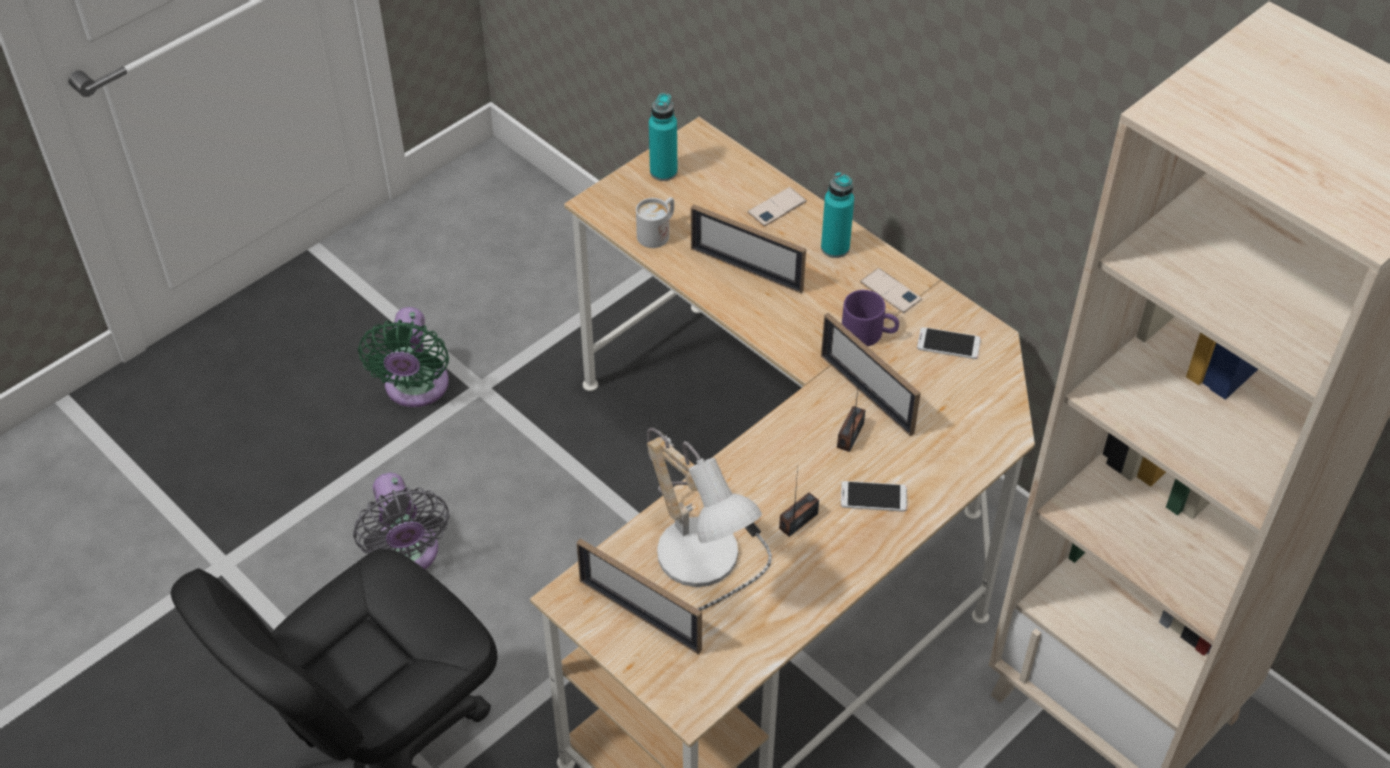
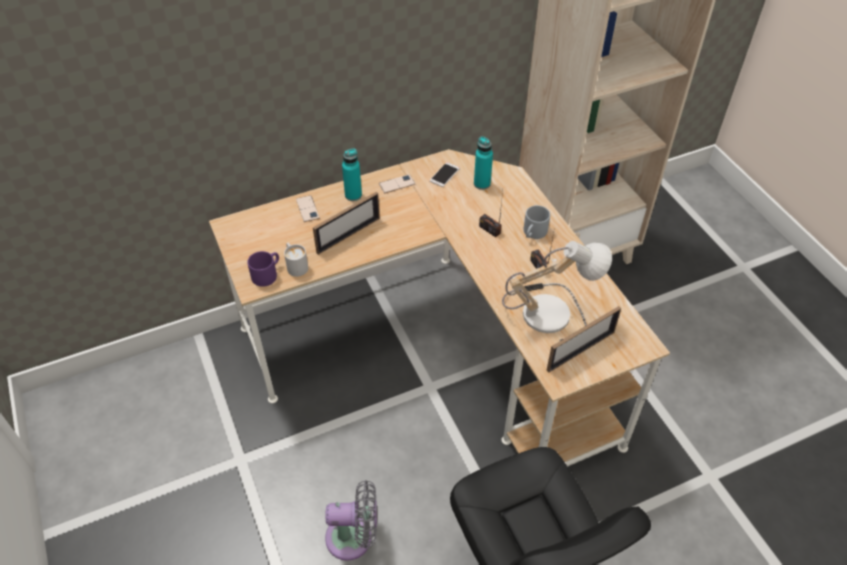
camera: 70 degrees left, 0 degrees up
(415, 389) = (220, 498): green fan -> none
(663, 172) = (246, 249): turquoise bottle -> turquoise bottle (482, 184)
(866, 394) = (464, 215): picture frame -> none
(869, 333) = (422, 201): purple mug -> purple mug (267, 274)
(873, 497) = (534, 233): phone -> grey mug

